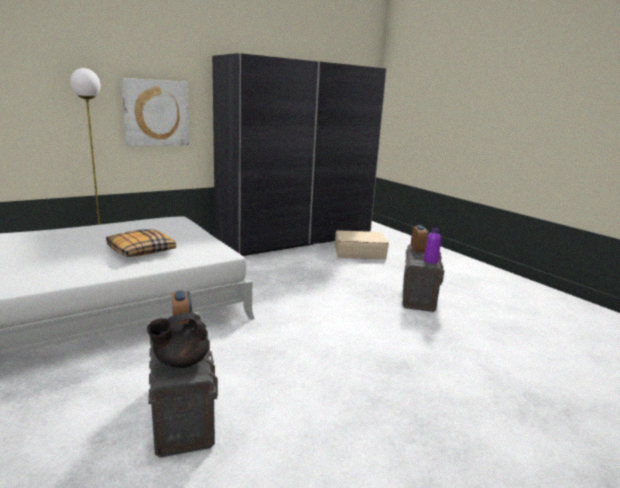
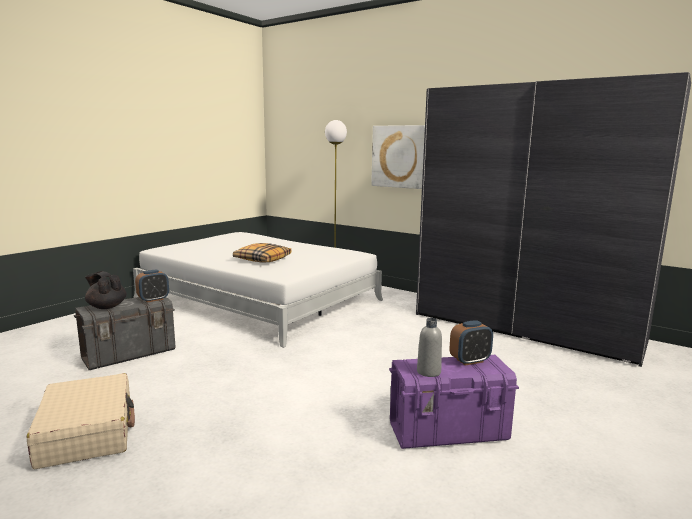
camera: 70 degrees right, 5 degrees down
(359, 252) = (550, 369): beige suitcase -> beige suitcase (87, 432)
(418, 295) = (448, 431): grey storage box -> purple storage box
(430, 261) = (428, 372): purple bottle -> grey bottle

